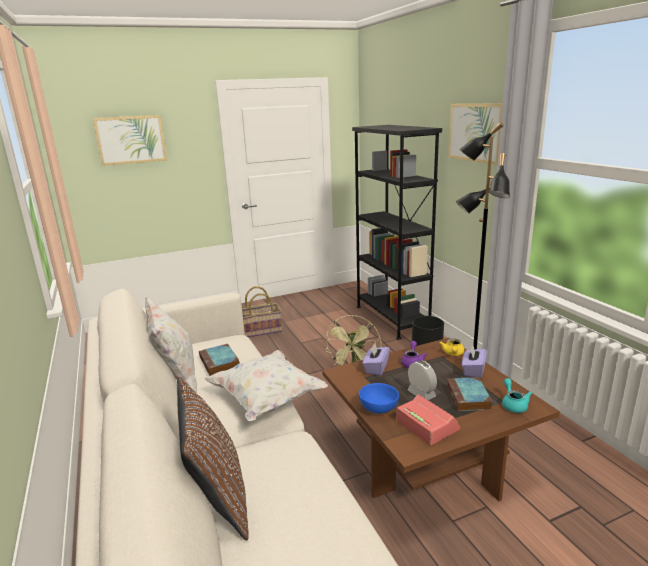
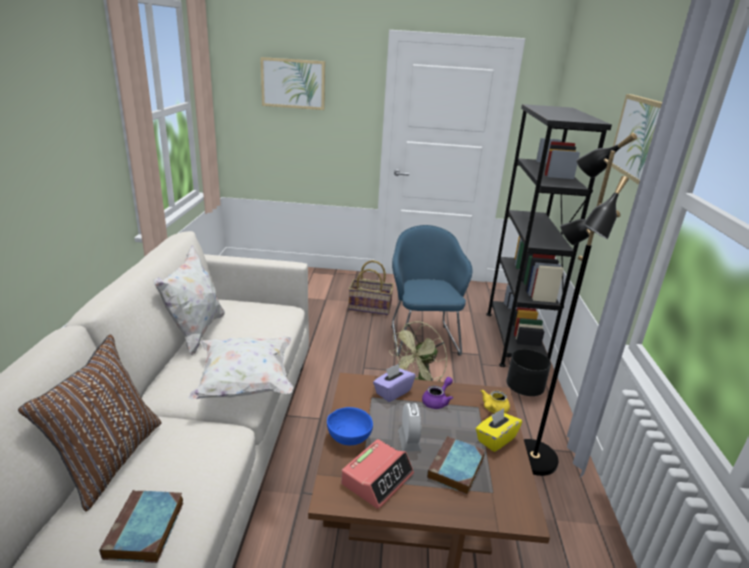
camera: 25 degrees right, 5 degrees up
(220, 363) = (244, 330): book -> book (145, 531)
(324, 338) = (423, 337): none -> blue armchair
(426, 425) = (377, 479): alarm clock -> alarm clock turned 45 degrees clockwise
(473, 370) = (495, 439): purple tissue box -> yellow tissue box
(513, 404) = (500, 501): turquoise teapot -> none

